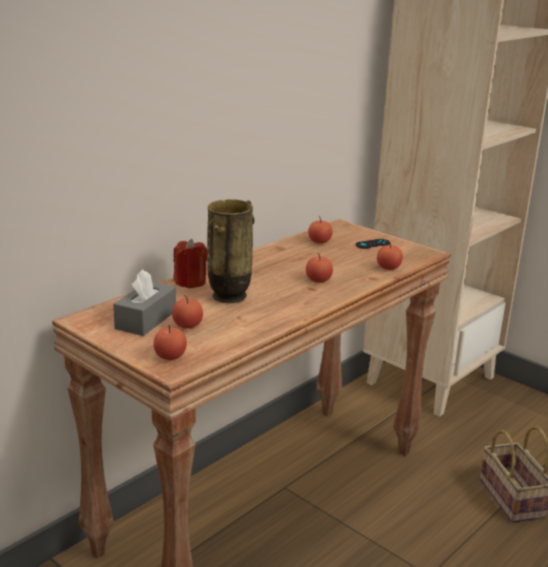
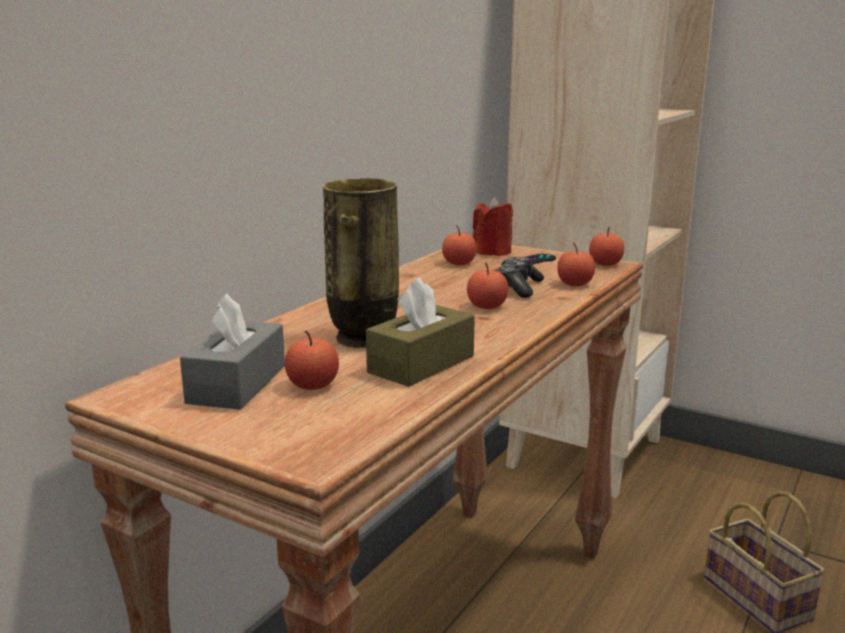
camera: 10 degrees left, 5 degrees down
(170, 356) = (301, 437): apple -> apple (605, 264)
(190, 282) = (292, 325): red candle -> red candle (492, 252)
(255, 318) = (421, 364): none -> brown tissue box
(347, 267) = (516, 287): none -> game controller

